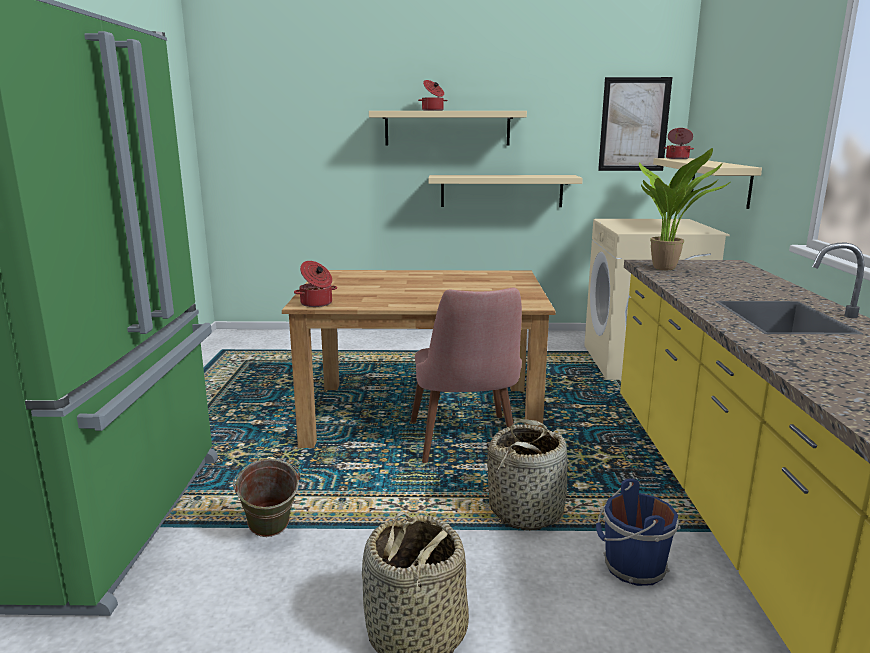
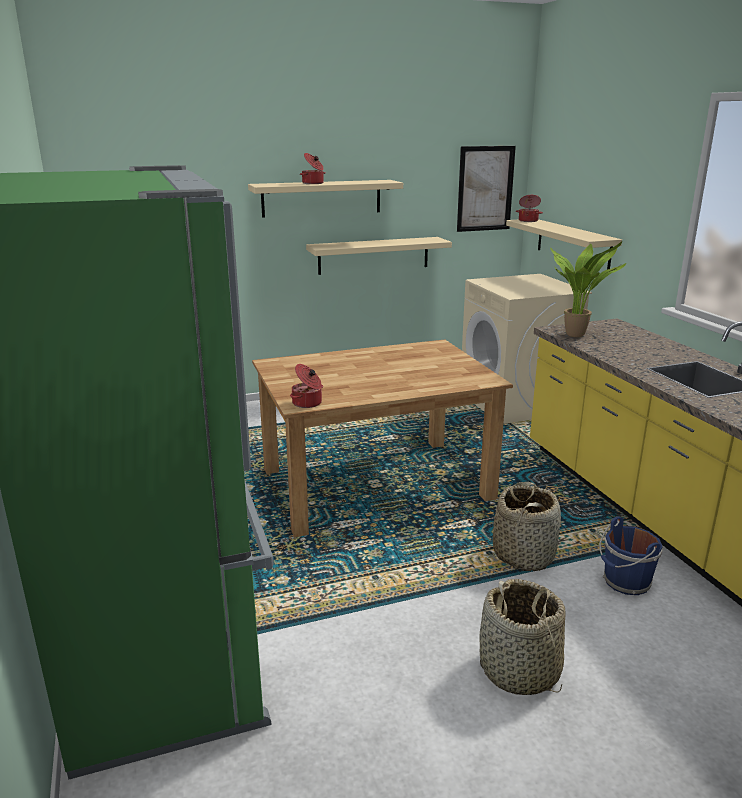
camera: 20 degrees left, 5 degrees up
(270, 535) = (341, 622): green bucket -> none
(466, 446) = (436, 507): pink chair -> none

